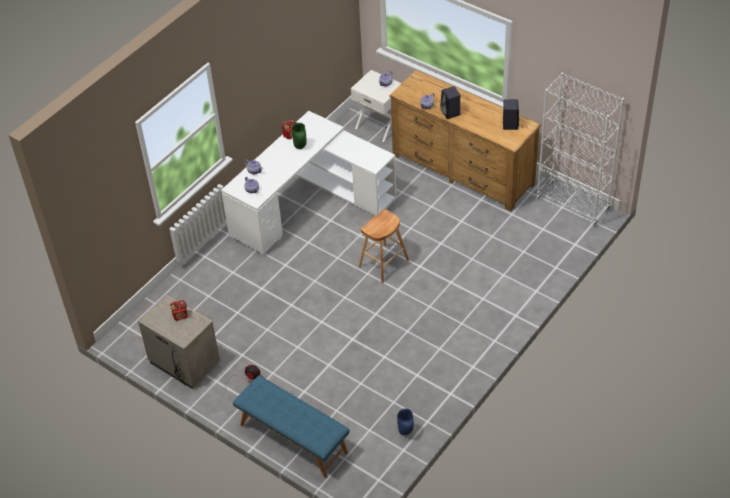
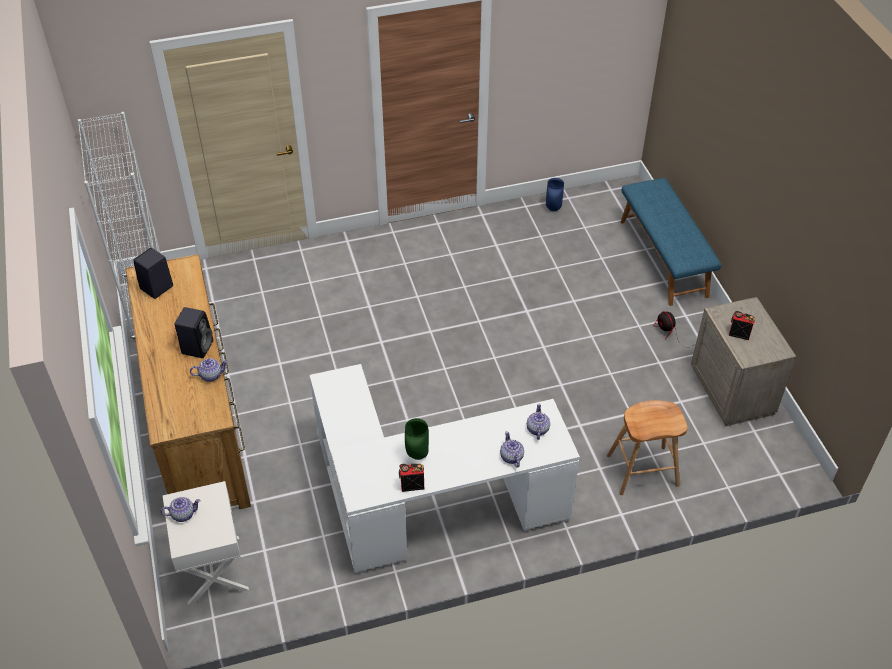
camera: 145 degrees left, 0 degrees up
(383, 263) = (415, 368): brown stool -> brown stool (642, 470)

